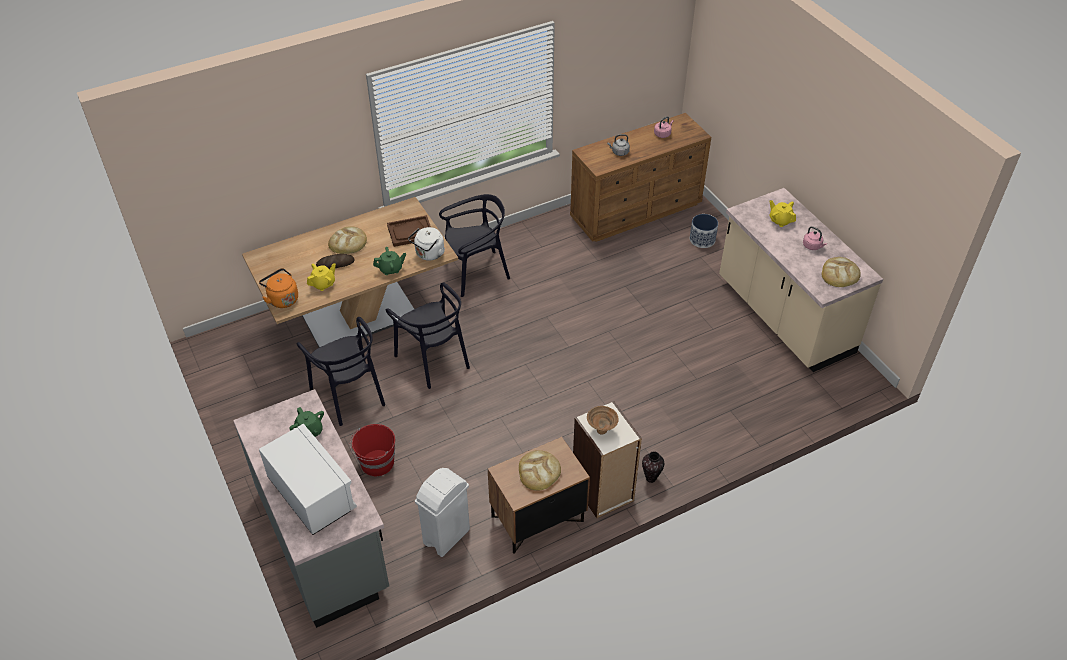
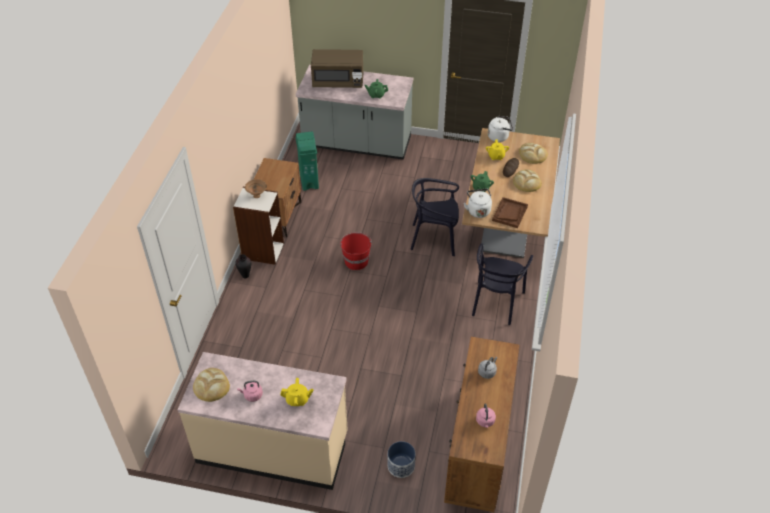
camera: 130 degrees right, 0 degrees up
(282, 299) = (499, 136): orange kettle -> white kettle
(311, 494) = (338, 81): white microwave -> brown microwave
(349, 395) = (443, 192): black chair -> none
(377, 463) = (382, 180): red bucket -> red bucket (356, 261)
(446, 537) = (309, 181): white trash can -> green trash can
(539, 471) = (273, 178): bread -> bread (532, 155)

